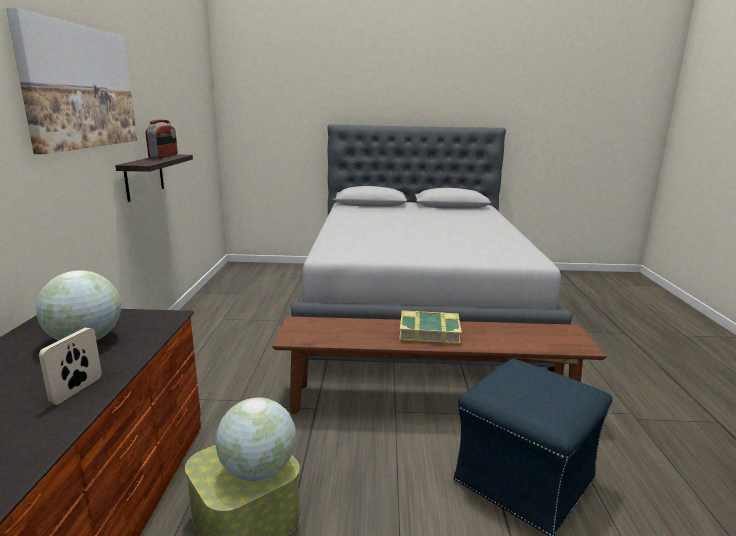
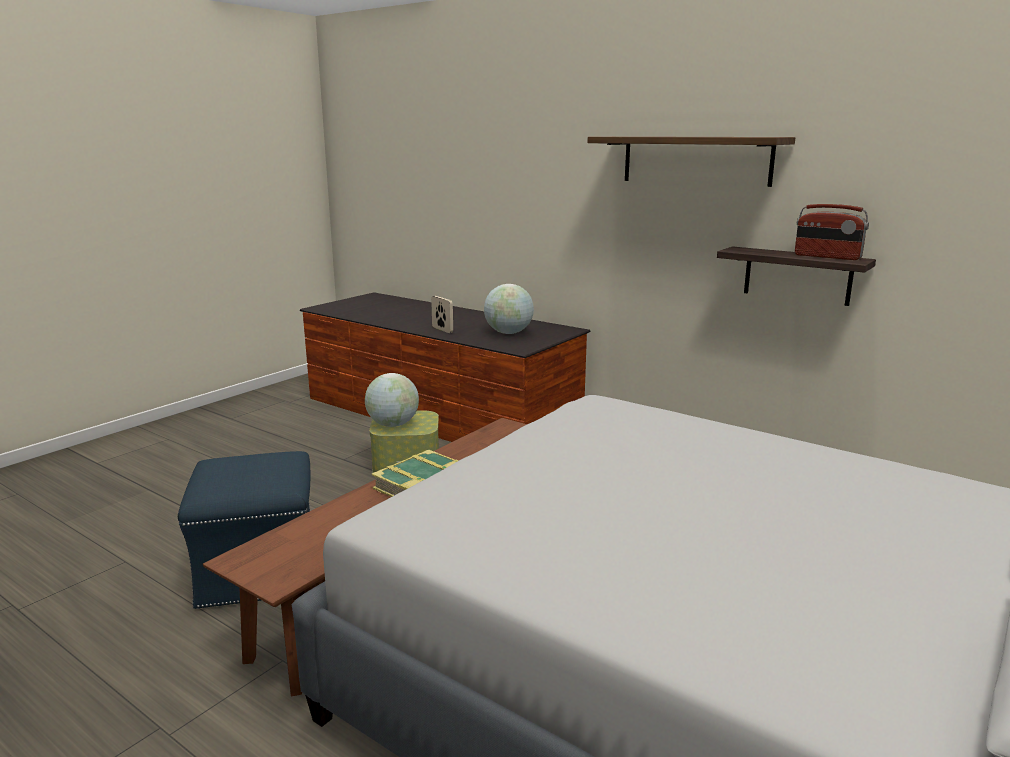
camera: 125 degrees right, 0 degrees up
(80, 87) = (696, 160): picture -> shelf

